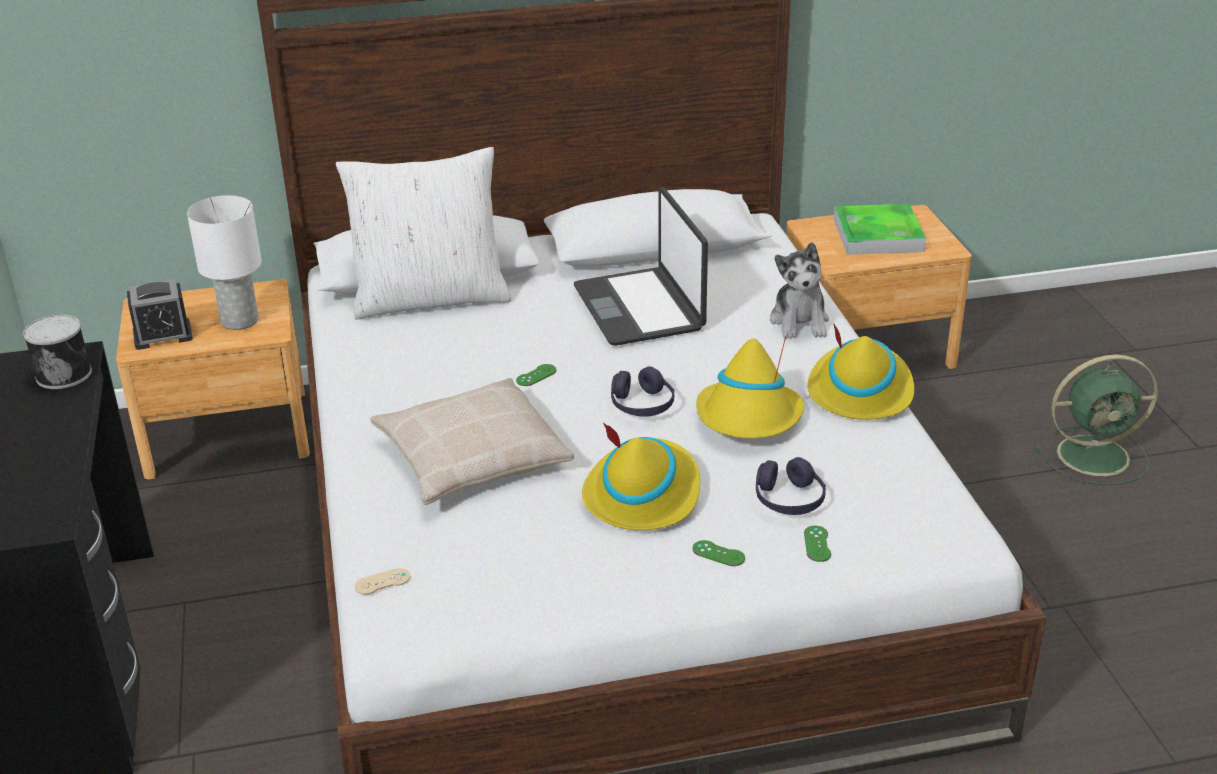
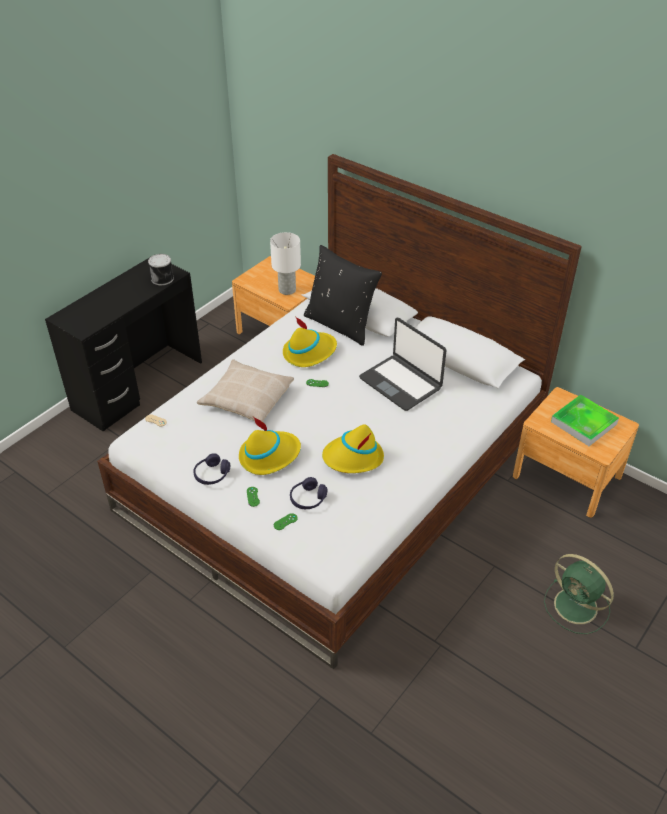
camera: 50 degrees right, 10 degrees up
(163, 335) = (258, 279): alarm clock -> none
(430, 298) = (341, 324): white pillow -> black pillow
(640, 308) = (401, 383): laptop -> laptop turned 75 degrees counterclockwise
(642, 405) = (328, 423): purple headphones -> purple headphones (212, 475)
(799, 321) = (448, 435): plush toy -> none
(860, 390) = (412, 481): yellow hat -> yellow hat (309, 352)

